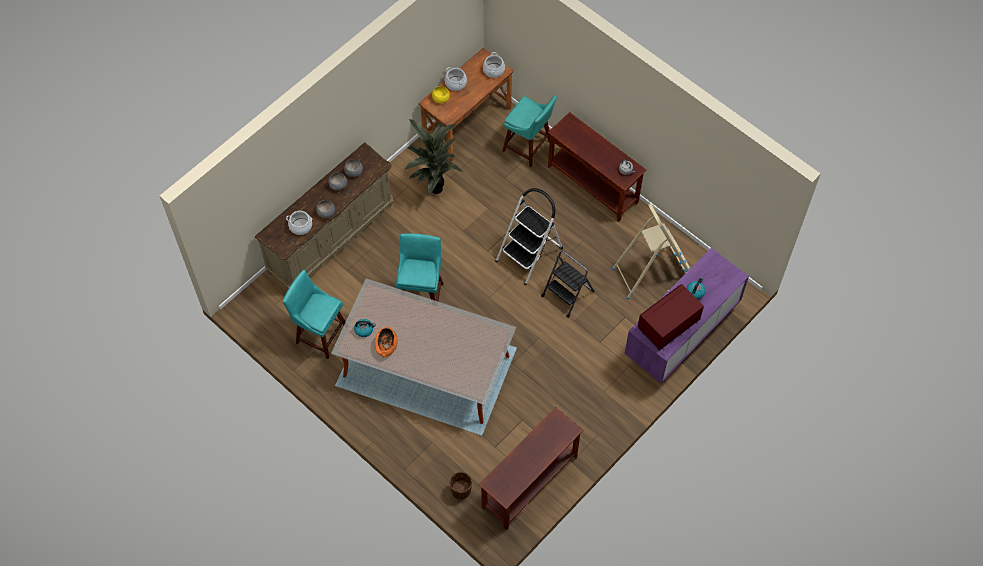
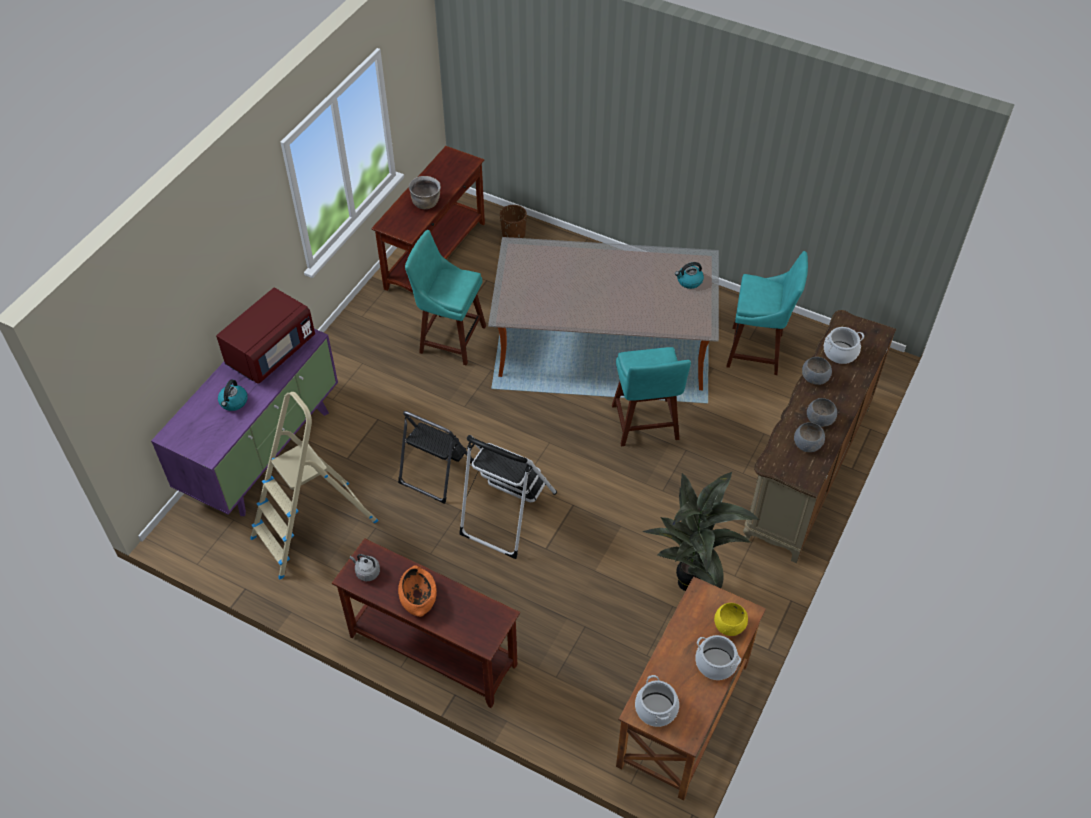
camera: 165 degrees right, 10 degrees down
(386, 345) = (652, 270): orange bowl -> orange bowl (418, 597)
(529, 147) = (559, 694): turquoise chair -> turquoise chair (449, 338)
(536, 445) = (426, 203): none -> brown cooking pot

